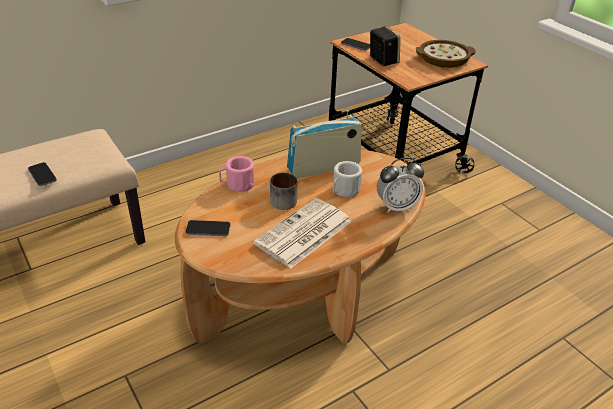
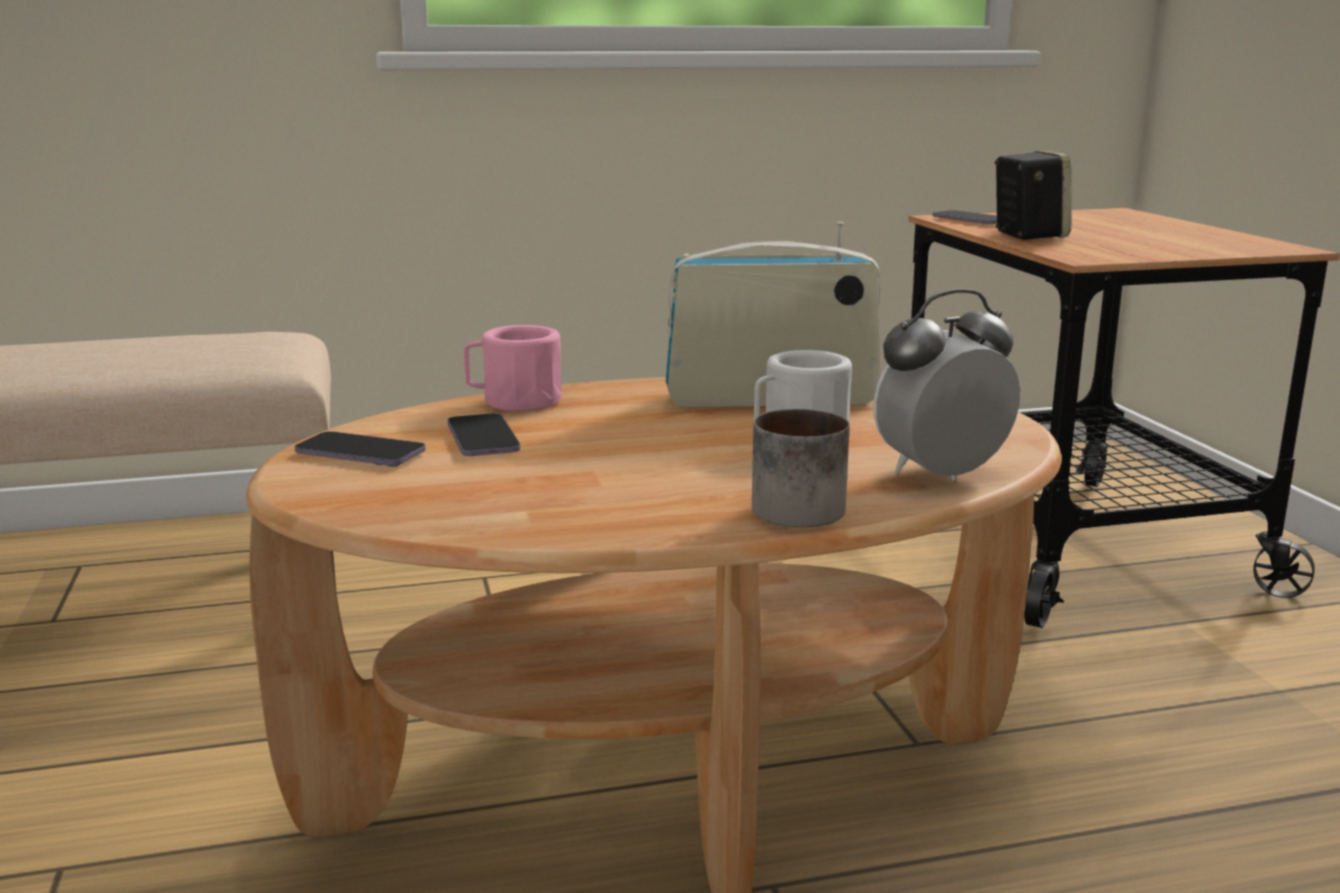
camera: 20 degrees right, 20 degrees down
(42, 175) = (107, 366): phone -> phone (483, 439)
(283, 199) = (613, 431): mug -> mug (801, 505)
(303, 234) = (612, 487): newspaper -> none
(396, 206) = (941, 474): alarm clock -> alarm clock turned 150 degrees clockwise
(444, 59) = (1206, 241): bowl -> none

